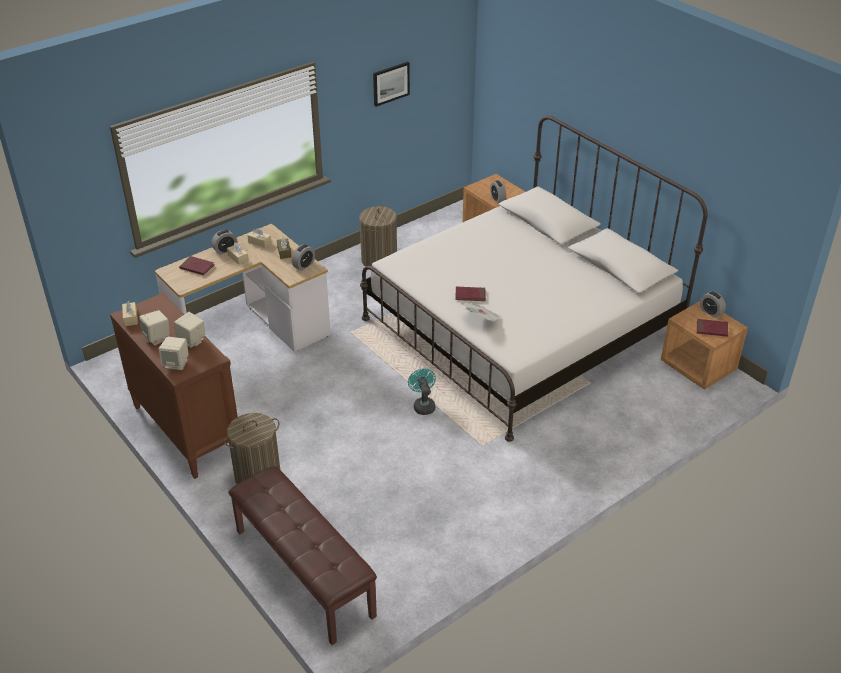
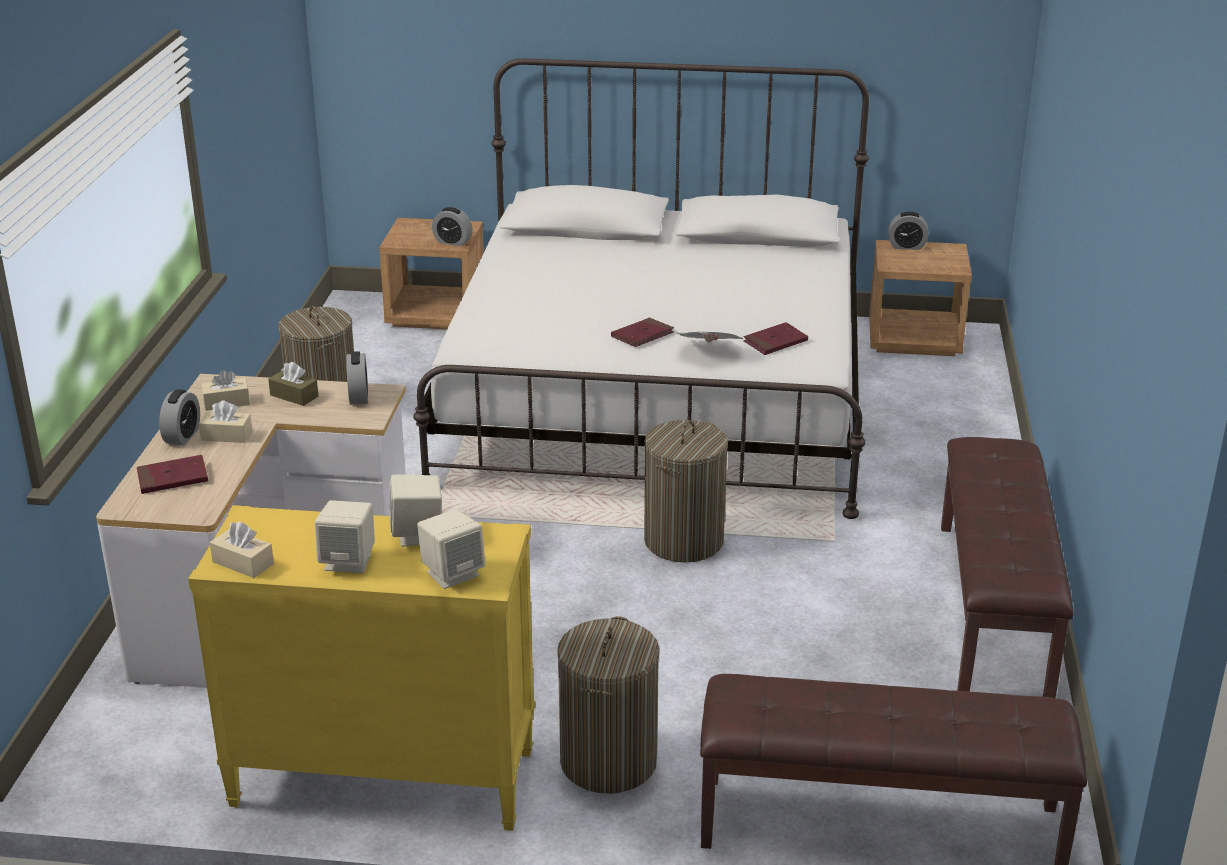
camera: 45 degrees left, 10 degrees down
(186, 430) = (382, 779): brown dresser -> yellow dresser
(390, 83) = (248, 73): picture -> none
(423, 405) = (683, 541): turquoise fan -> laundry basket
(496, 523) = (994, 609): none -> brown bench
(711, 329) = (937, 260): red book -> red book (775, 342)

